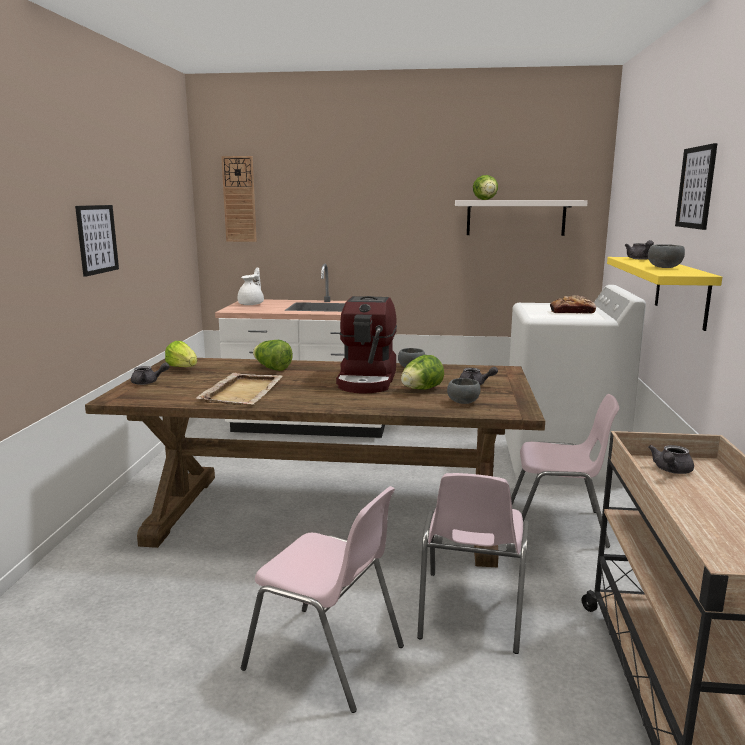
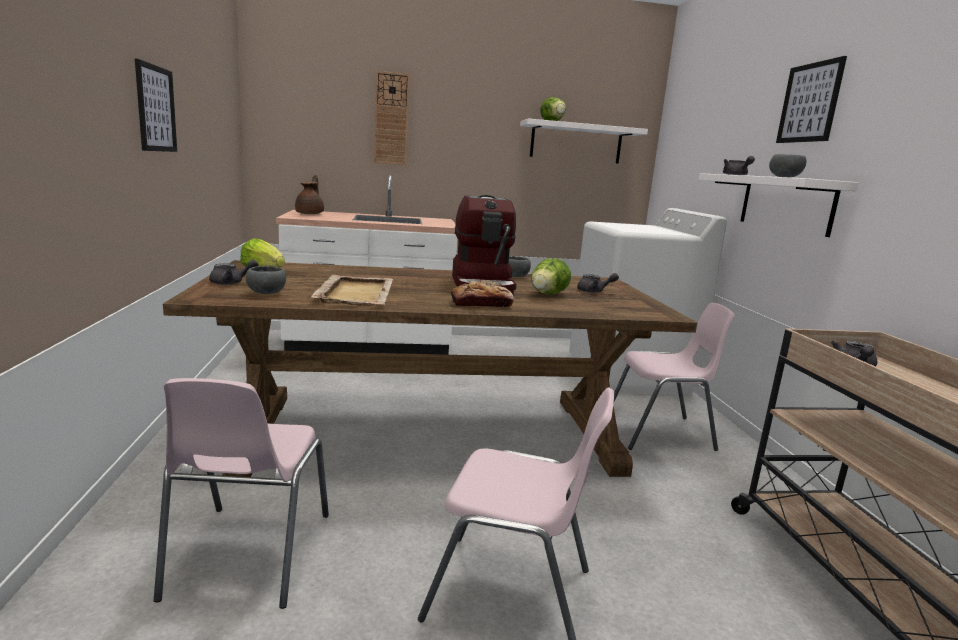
camera: 15 degrees left, 0 degrees up
(239, 199) = (294, 100): wall clock -> wall clock (391, 119)
(252, 304) = (310, 214): white teapot -> brown teapot
(272, 368) = (369, 273): lettuce -> none
(464, 402) = (603, 306): grey bowl -> grey bowl (267, 293)
(471, 612) = (633, 525): pink chair -> pink chair (247, 555)
(572, 312) = (650, 229): bread -> bread (481, 304)
(681, 291) = (785, 204): yellow shelf -> white shelf

